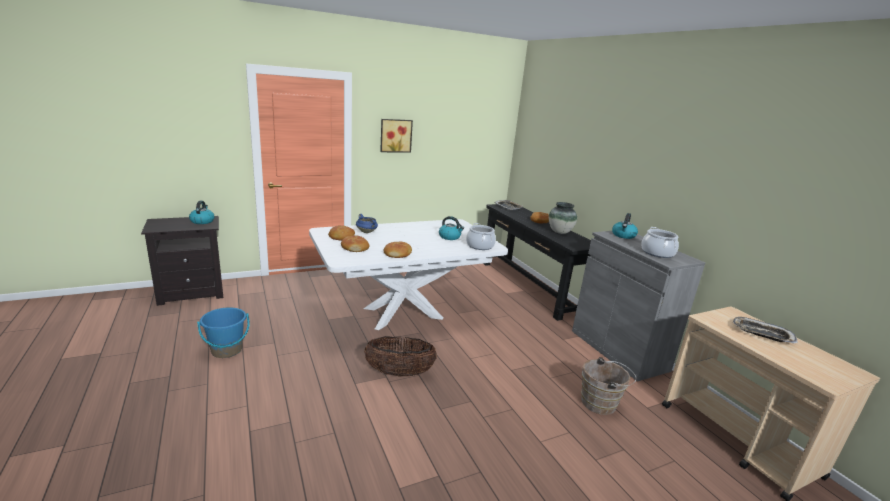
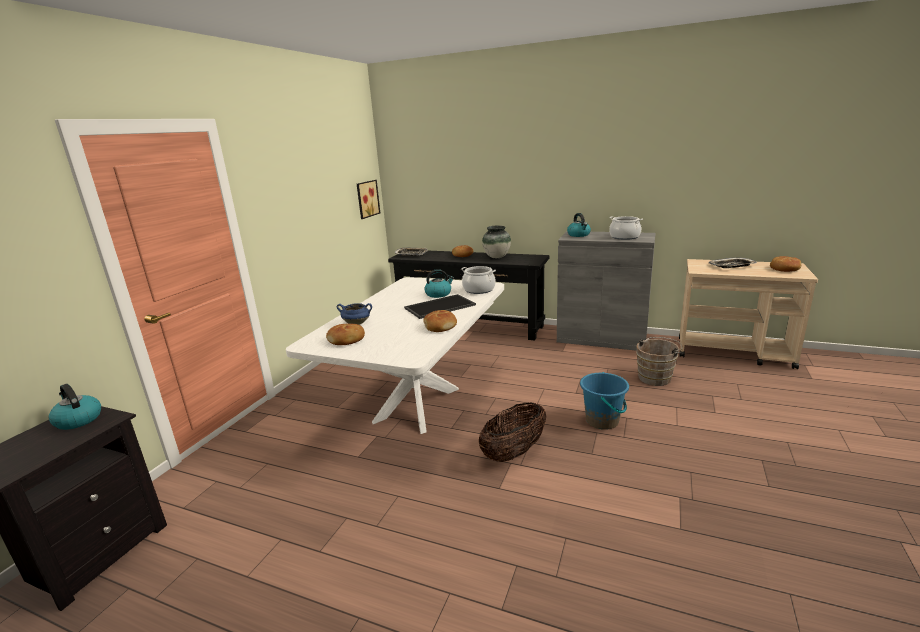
camera: 40 degrees left, 0 degrees up
(227, 350) = (306, 569): blue bucket -> blue bucket (602, 421)
(354, 248) = (389, 341): bread -> bread (784, 269)
(395, 135) = (281, 200): picture -> picture (366, 199)
(428, 244) = (439, 307): none -> tray

